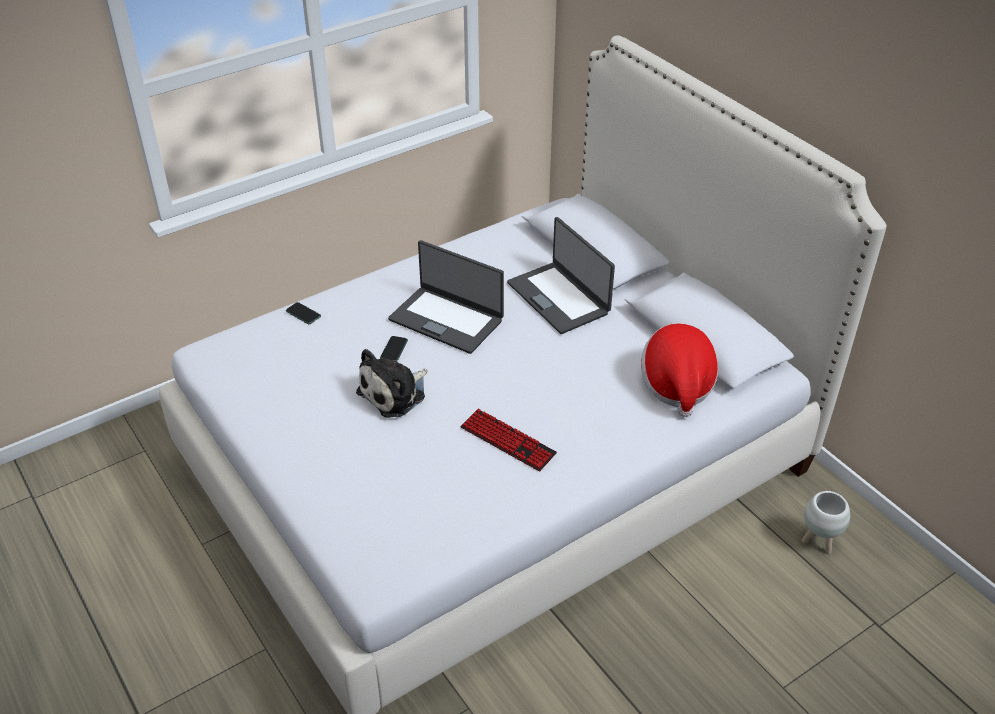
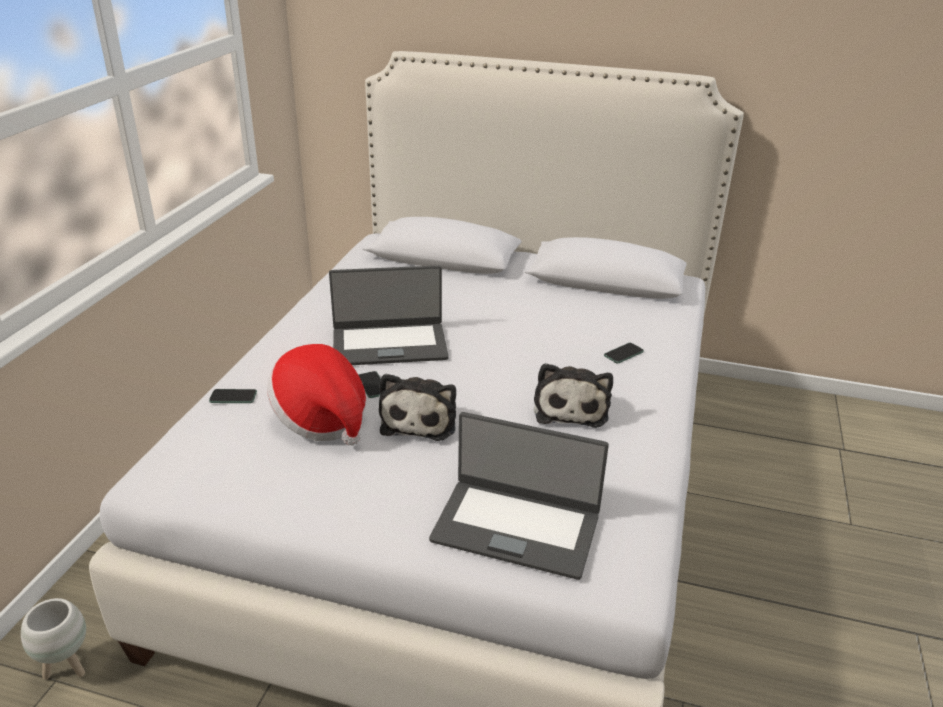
camera: 40 degrees left, 10 degrees down
(507, 441) = (570, 407): keyboard -> plush toy
(559, 297) = (463, 294): laptop -> laptop (516, 526)
(613, 418) = (623, 354): none -> phone
(677, 385) = (633, 314): hat -> hat (321, 419)
(818, 542) = (746, 418): white planter -> white planter (67, 667)

